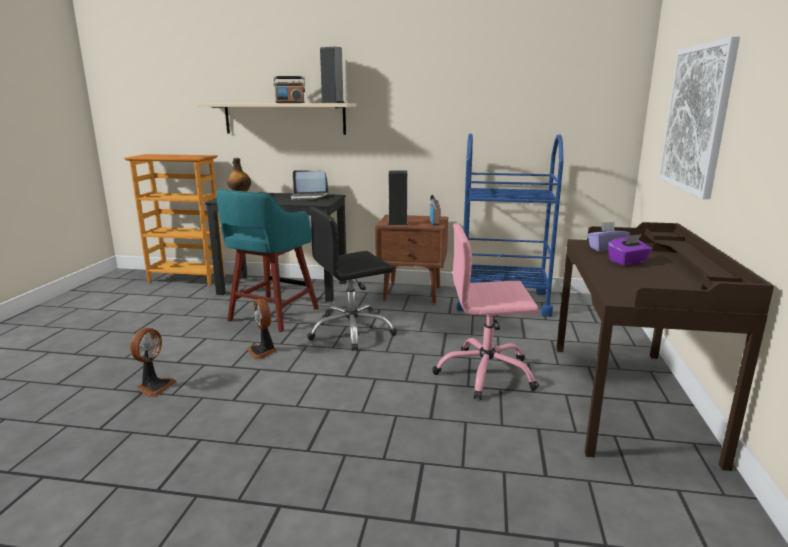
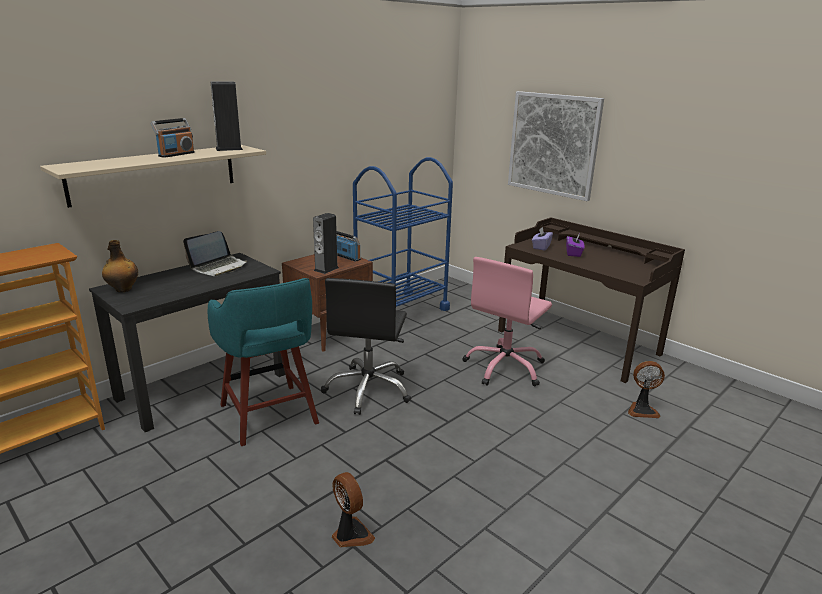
camera: 55 degrees left, 5 degrees up
(263, 351) = (350, 446): fan -> fan (642, 410)

